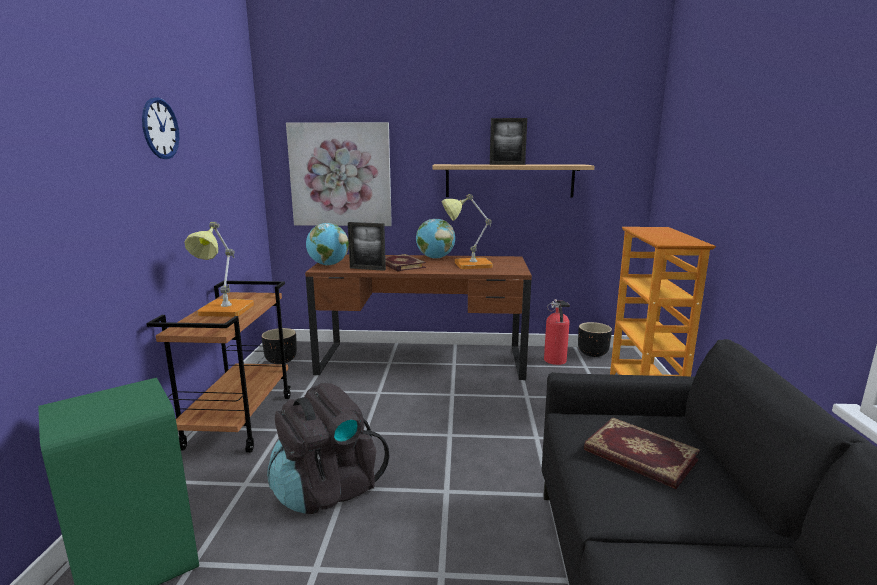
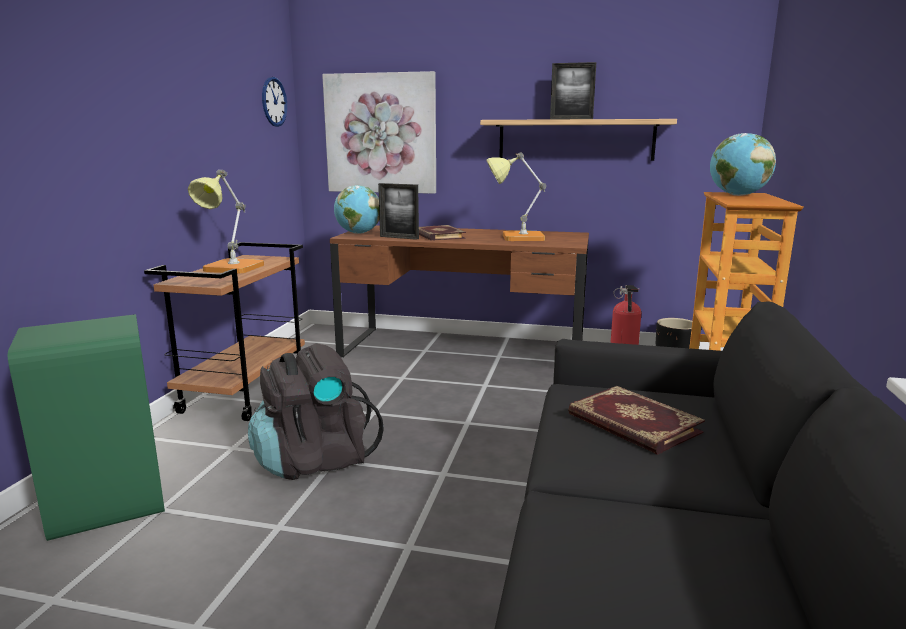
camera: 10 degrees right, 0 degrees up
(160, 128) = (171, 69): wall clock -> wall clock (274, 102)
(281, 360) = (307, 341): black planter -> none
(435, 258) = (483, 231): globe -> globe (737, 195)

